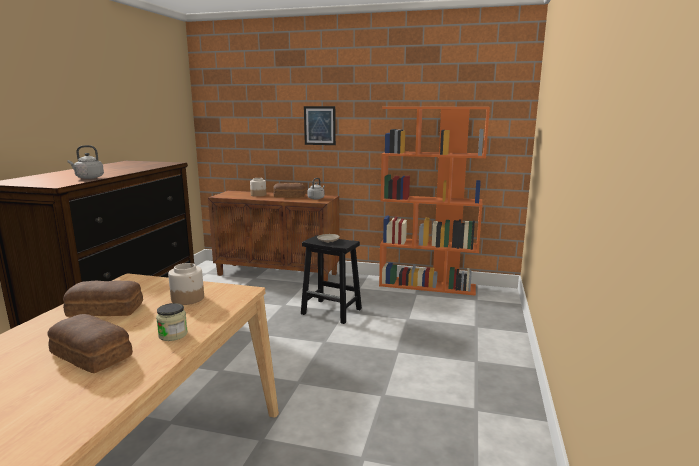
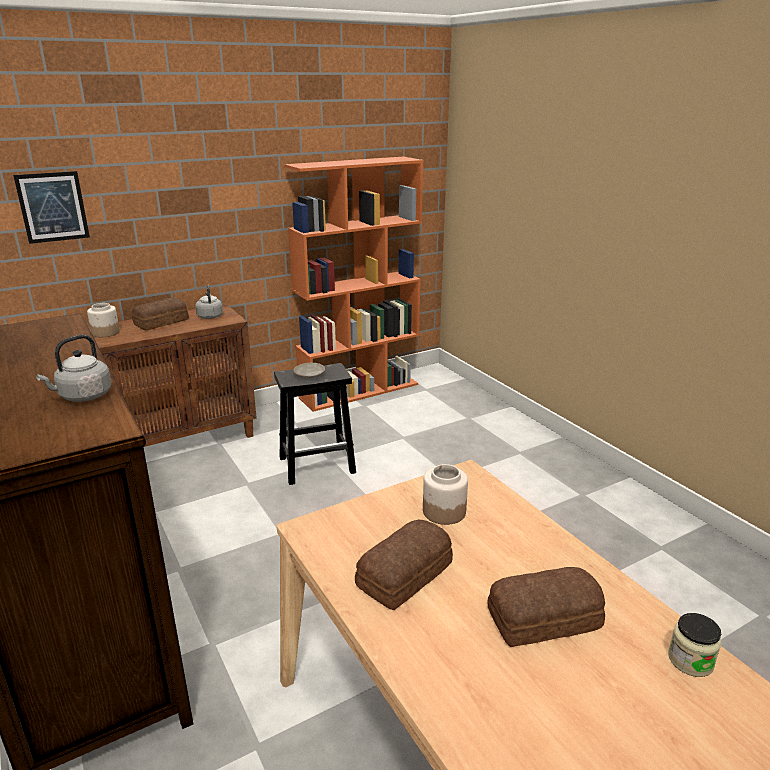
camera: 45 degrees left, 10 degrees up
(173, 335) = (544, 552): jar -> jar (690, 660)
(319, 125) = (182, 201): picture -> picture (52, 207)

